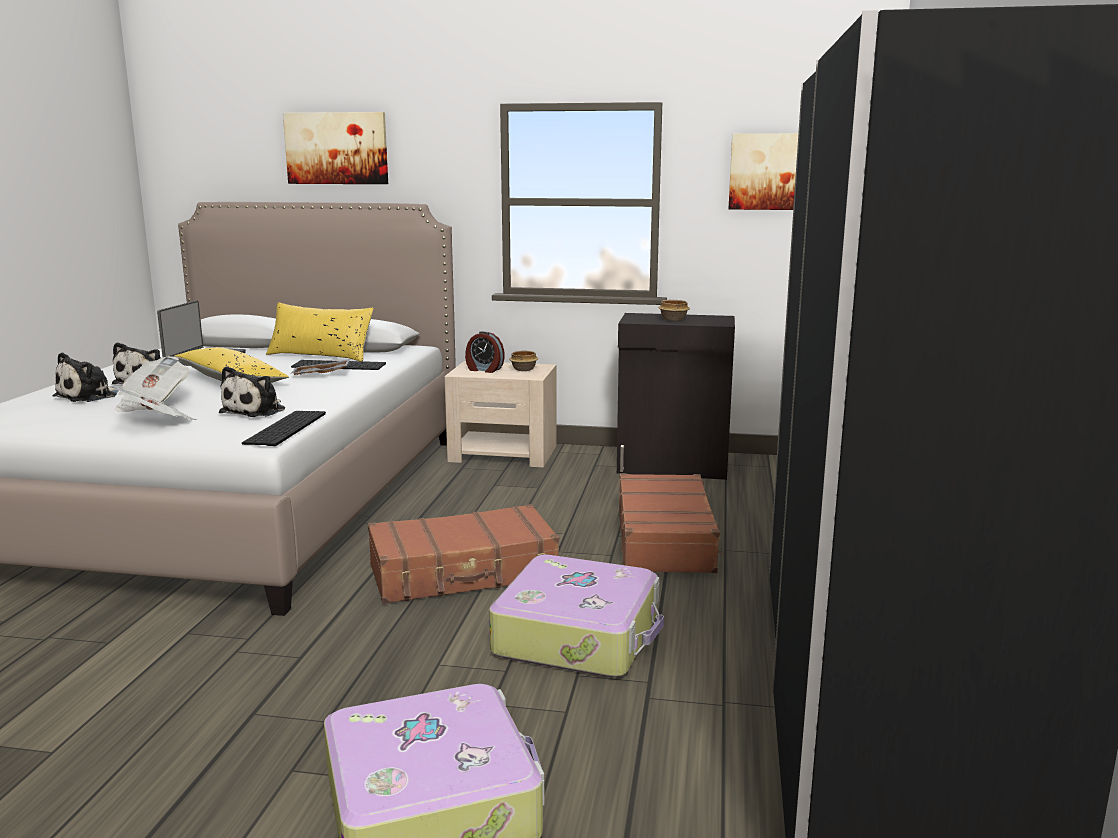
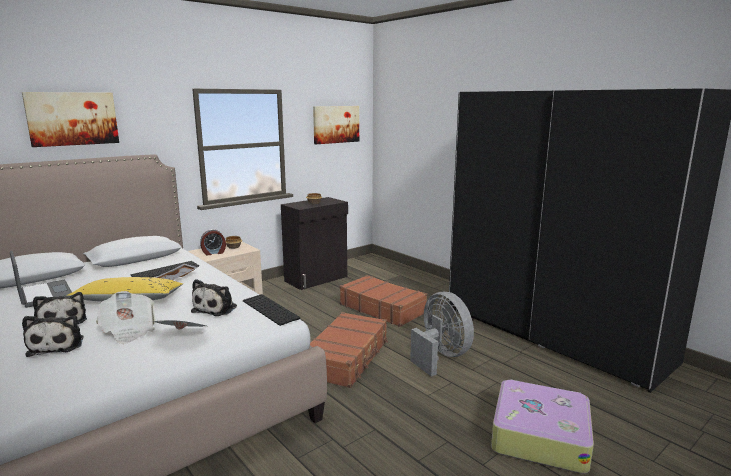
camera: 50 degrees left, 0 degrees up
(256, 411) = (216, 308): plush toy -> plush toy turned 45 degrees clockwise
(320, 355) = (128, 268): yellow pillow -> none
(579, 635) = (440, 356): suitcase -> grey fan

